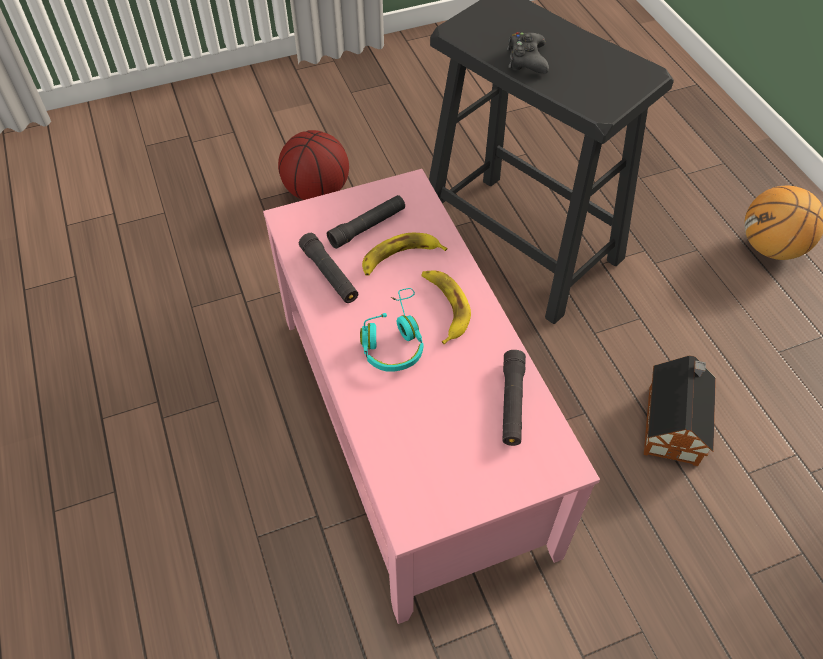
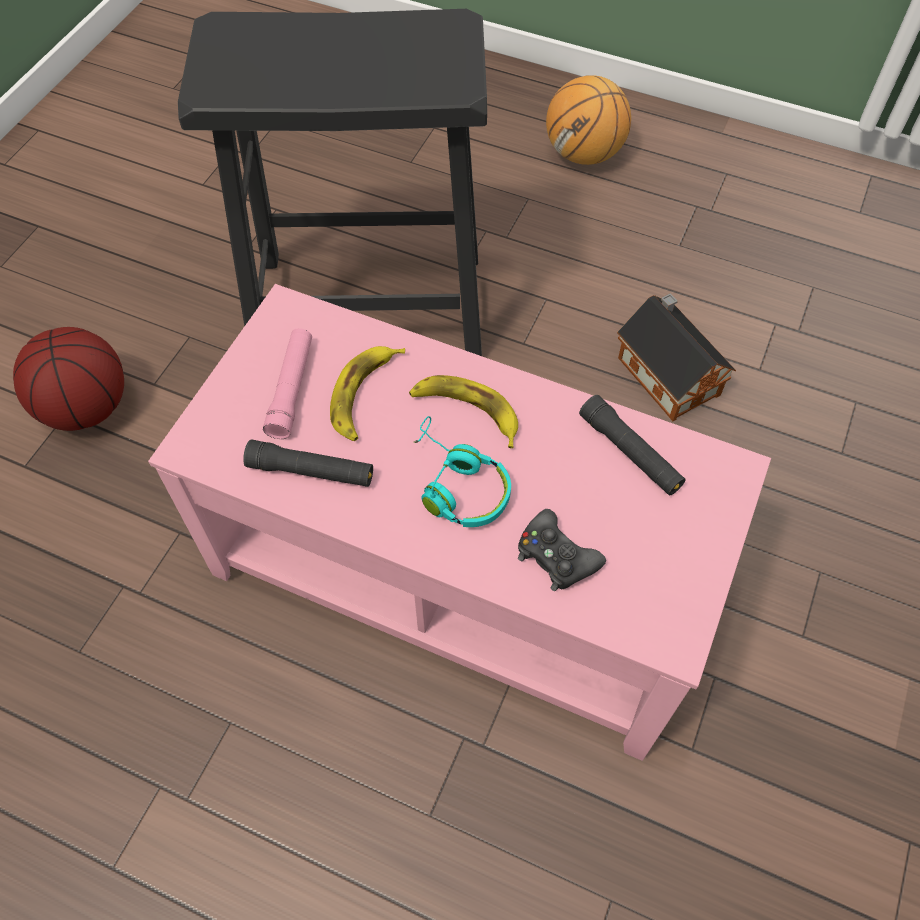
camera: 45 degrees left, 5 degrees up
(367, 227) = (291, 389): black flashlight -> pink flashlight
(526, 60) = (323, 80): black game controller -> black game controller (556, 556)

